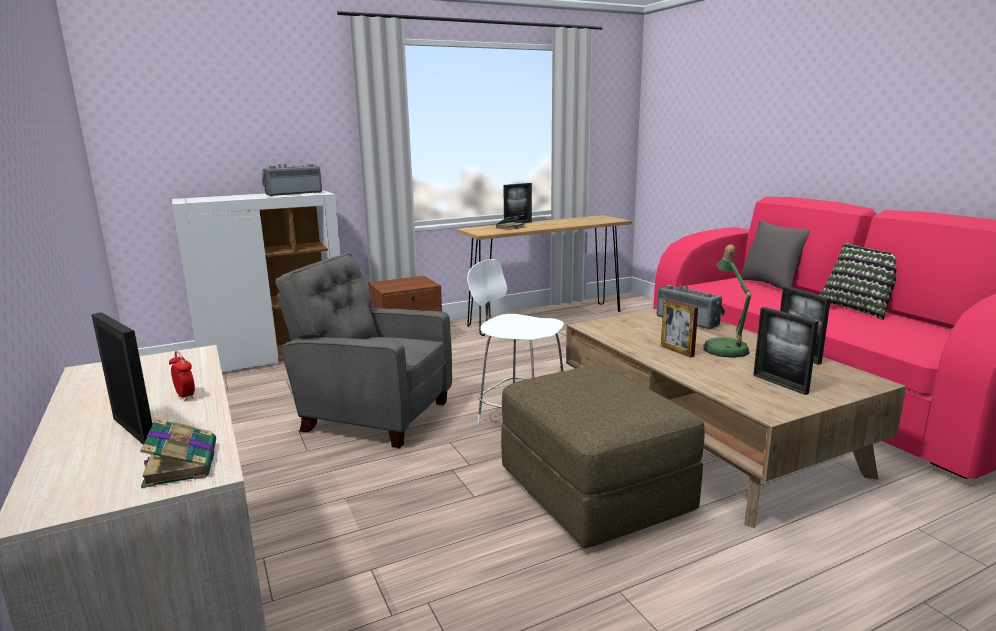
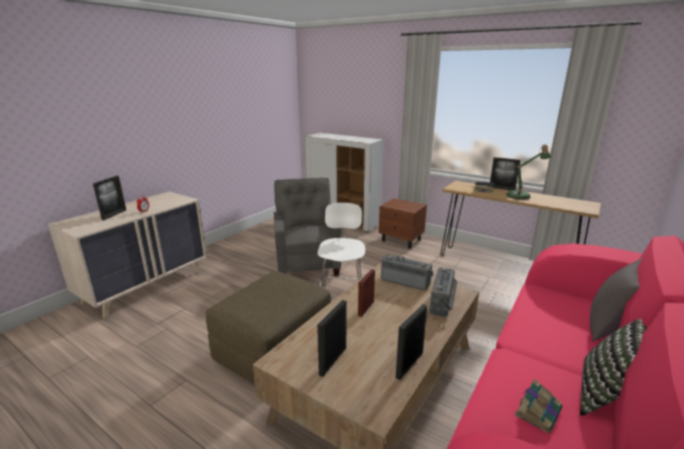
camera: 60 degrees right, 5 degrees up
(181, 463) = (89, 227): book -> book (538, 411)
(293, 193) = (360, 139): radio -> radio (406, 281)
(725, 347) = (395, 327): table lamp -> table lamp (521, 195)

